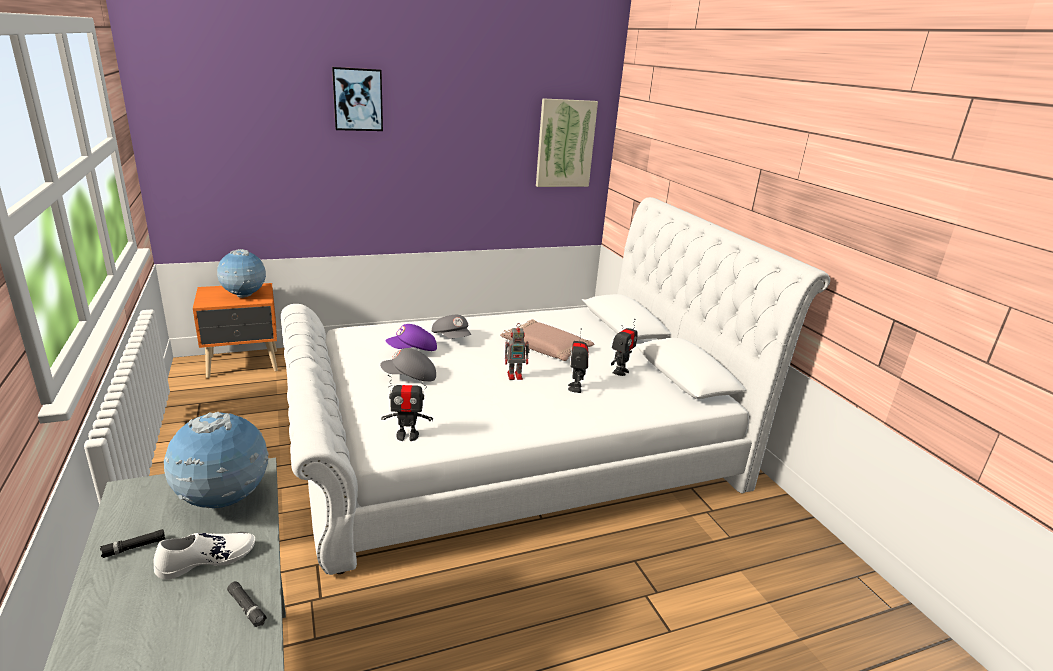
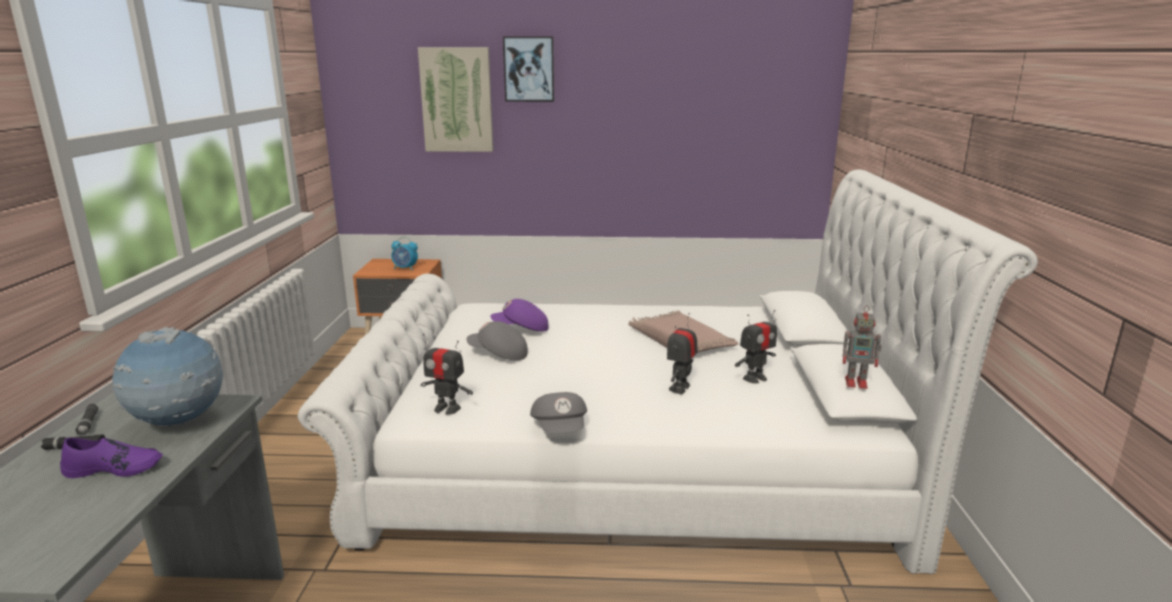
camera: 25 degrees right, 5 degrees down
(207, 559) = (115, 468): white shoe -> purple shoe
(244, 296) = (405, 268): globe -> alarm clock
(247, 608) = (99, 517): black flashlight -> black flashlight (88, 423)
(452, 338) = (575, 322): grey cap -> grey cap (560, 429)
(515, 376) = (616, 366): toy robot -> toy robot (857, 383)
(565, 143) = (772, 112): picture -> picture (457, 100)

